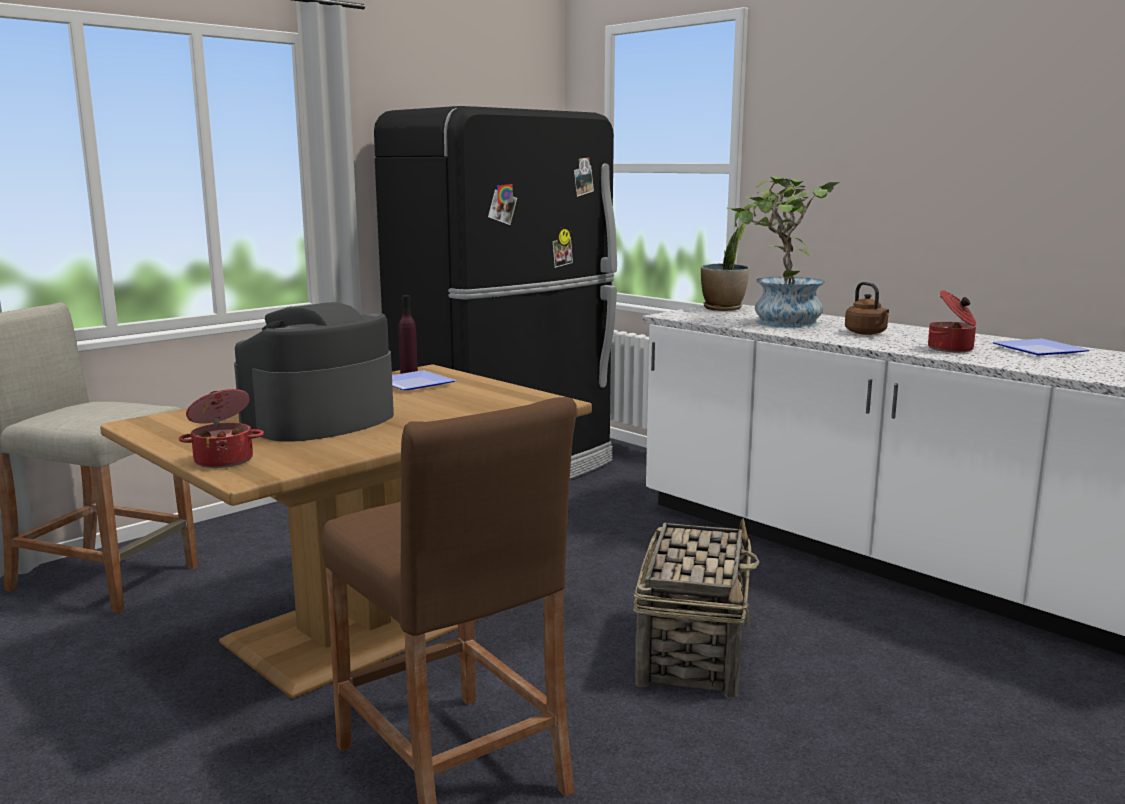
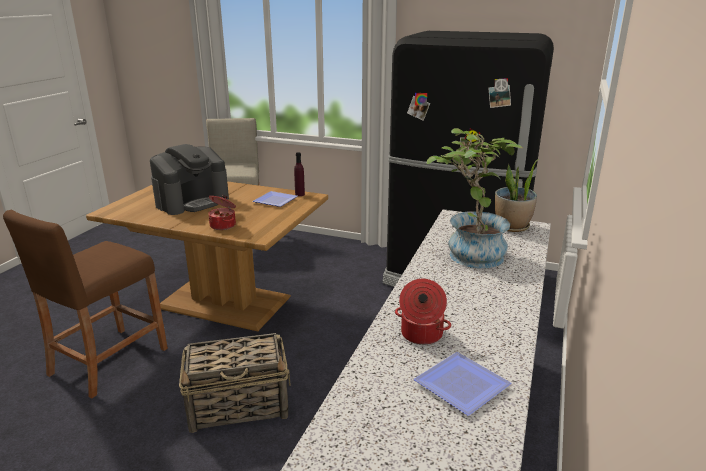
camera: 65 degrees right, 10 degrees up
(224, 460) = (126, 203): cooking pot -> cooking pot (223, 225)
(319, 421) = (192, 201): coffee machine -> coffee machine turned 120 degrees clockwise
(867, 333) = (461, 291): brown kettle -> none

